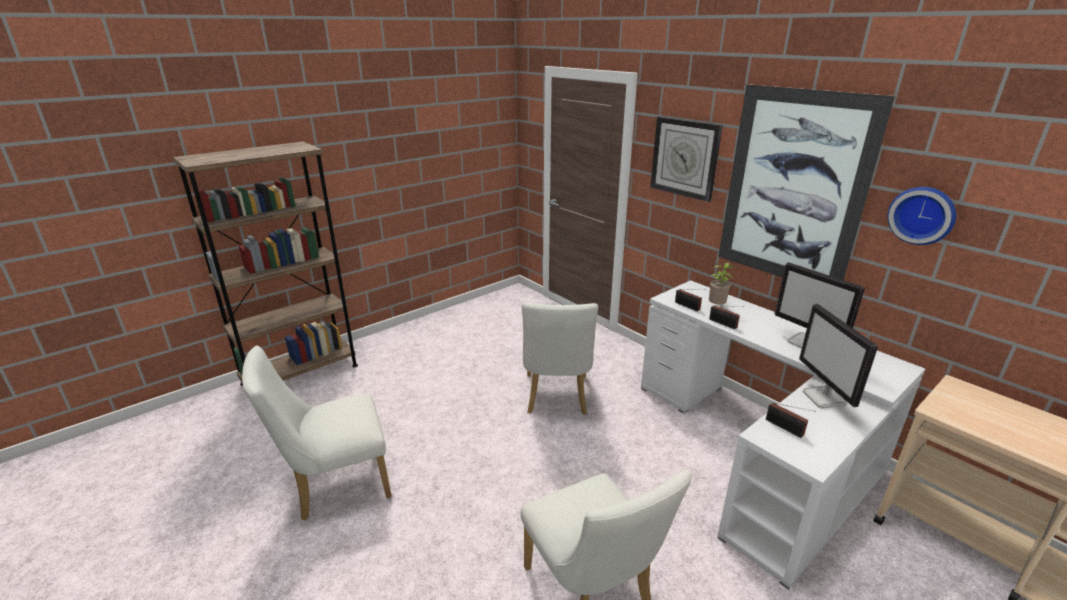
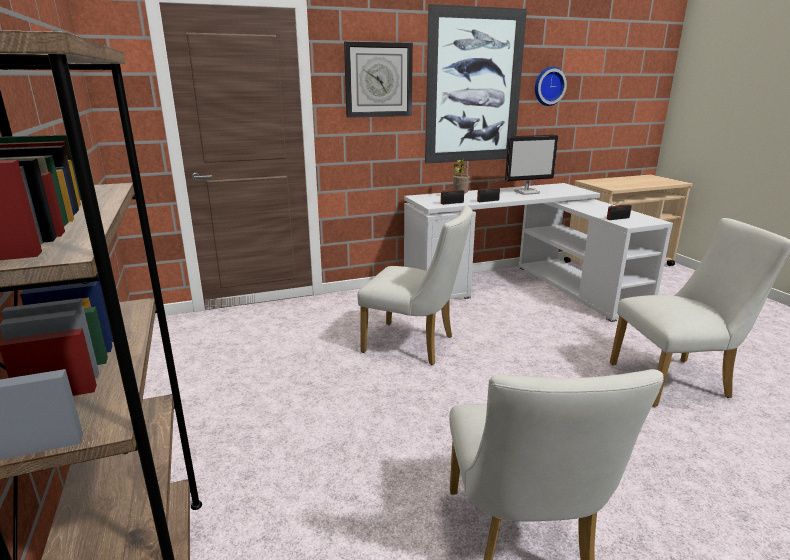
camera: 70 degrees left, 5 degrees down
(824, 398) = (584, 206): monitor -> none

